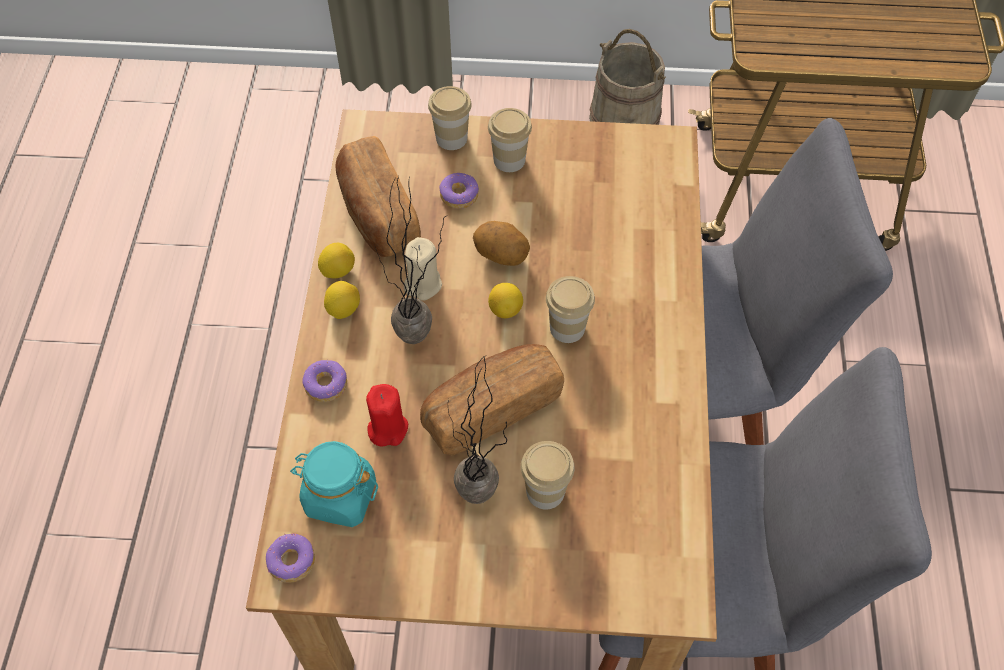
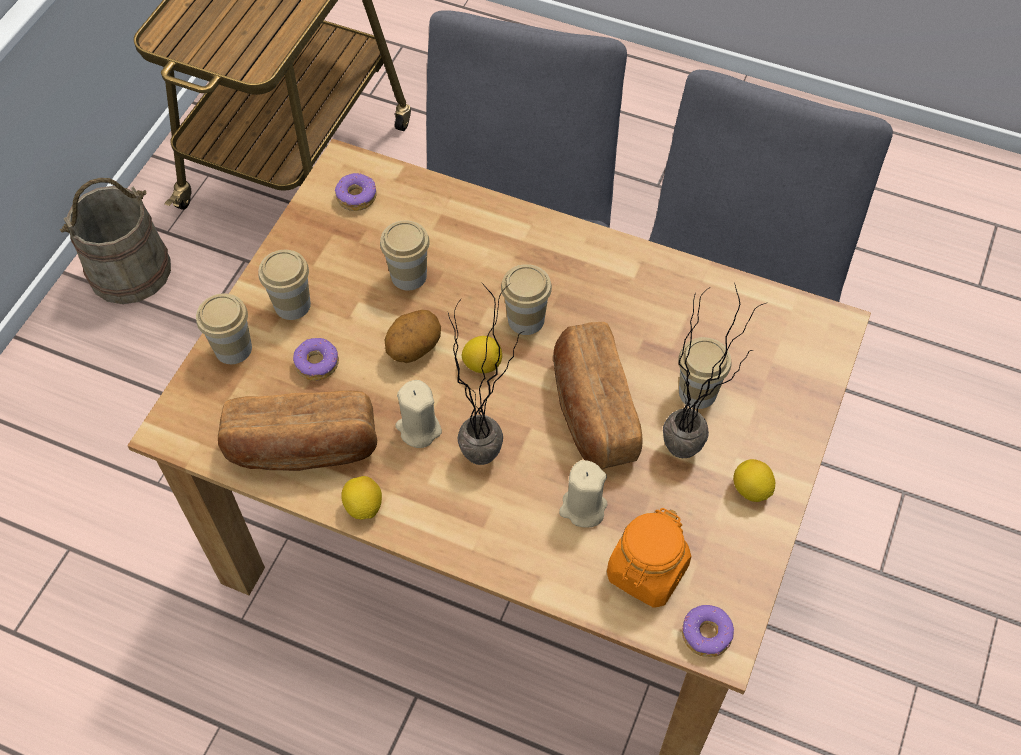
camera: 70 degrees left, 0 degrees up
(326, 384) = (509, 553): donut -> donut (356, 197)
(340, 496) = (647, 572): turquoise jar -> orange jar
(343, 309) = (418, 513): lemon -> lemon (751, 489)
(387, 428) = (583, 508): red candle -> beige candle
(575, 227) = (409, 276): none -> cup

